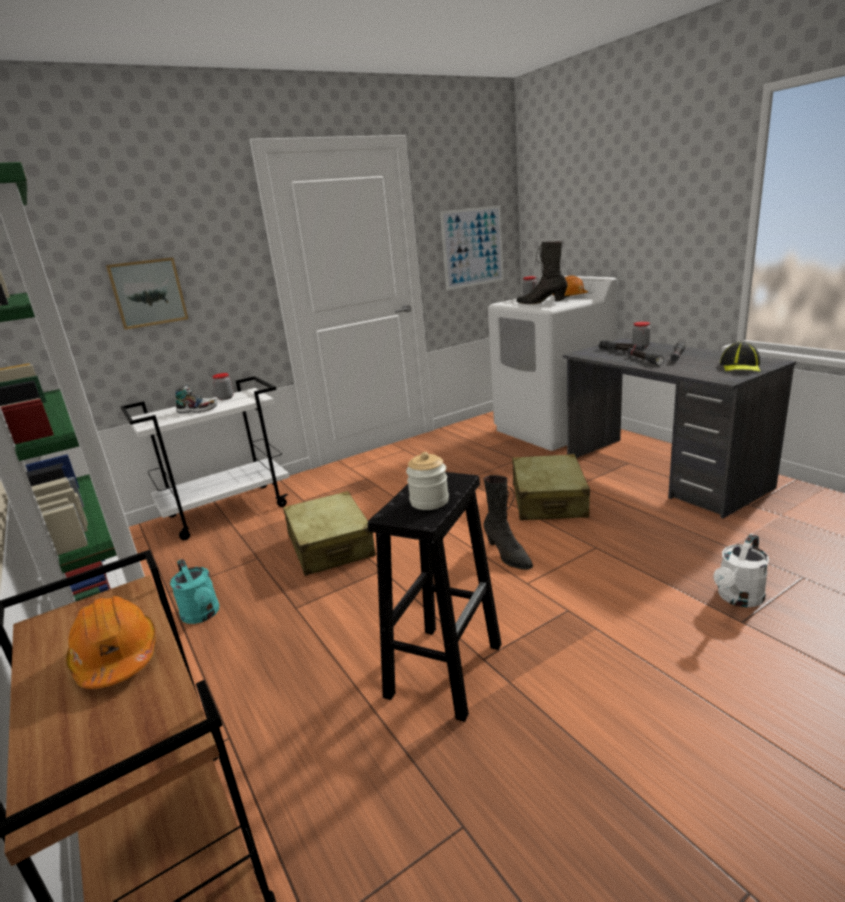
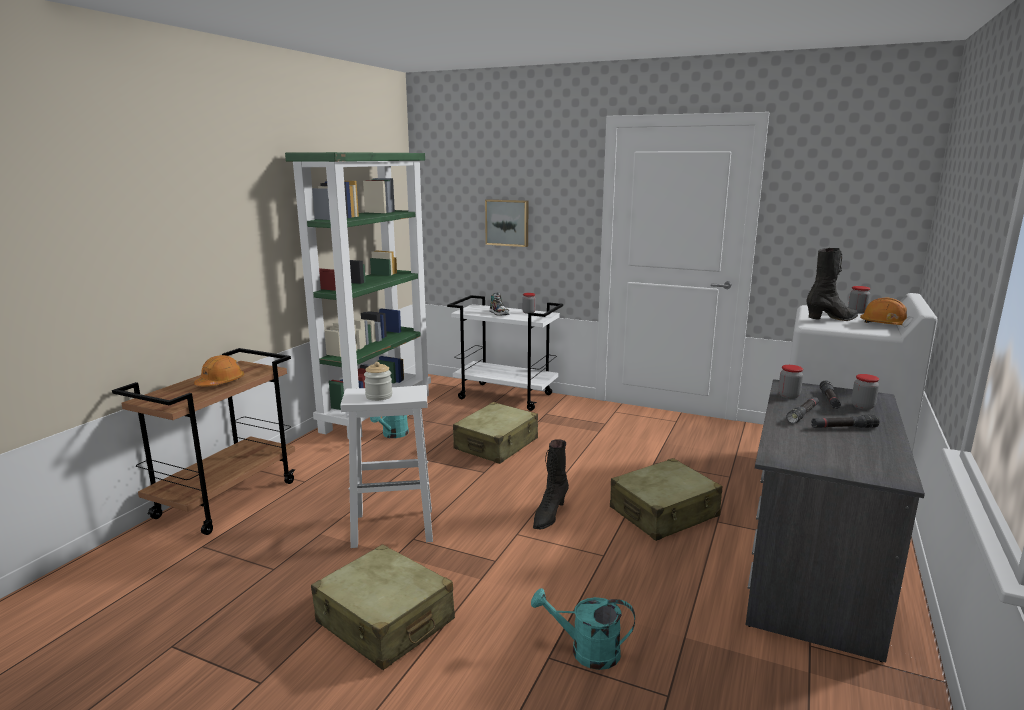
camera: 55 degrees right, 5 degrees down
(445, 668) = (394, 527): black stool -> white stool
(473, 247) = (840, 238): picture -> none
(541, 303) = (831, 319): black boot -> black boot turned 75 degrees clockwise
(603, 357) = (788, 396): none -> jar
(648, 724) = (385, 622): none -> beige suitcase
(738, 598) = (586, 651): white watering can -> turquoise watering can
(740, 366) = (847, 462): cap -> none

